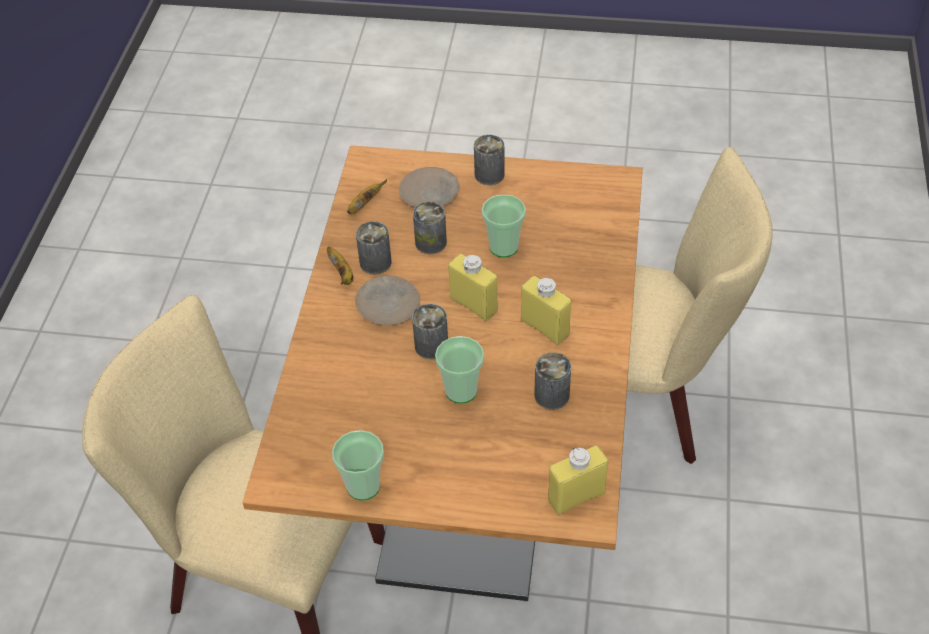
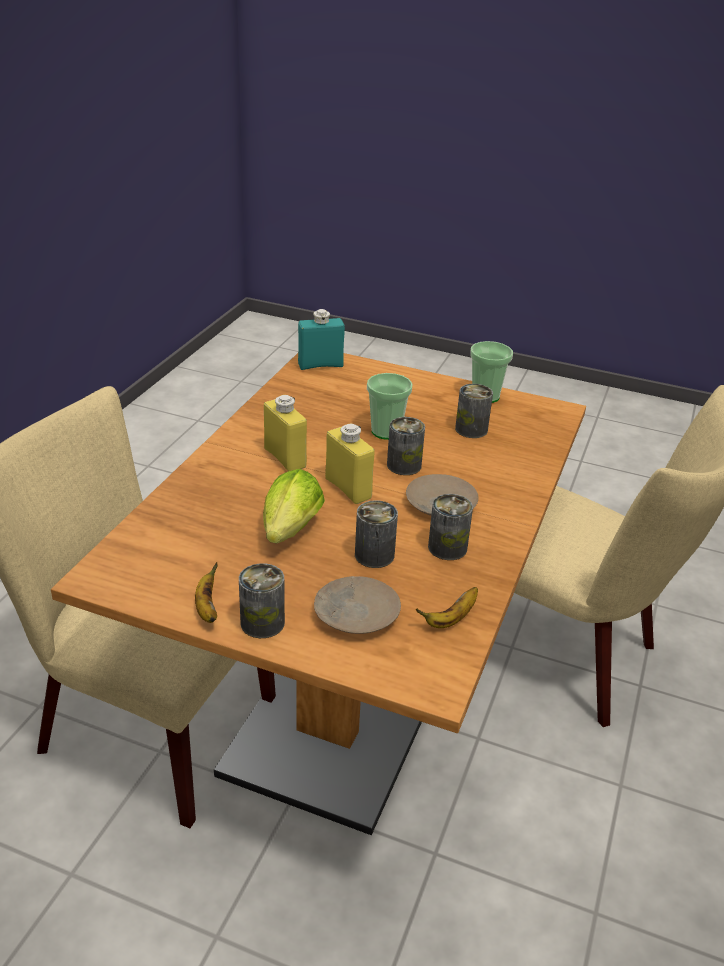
camera: 170 degrees left, 15 degrees down
(342, 274) = (489, 544): banana -> banana (207, 608)
(503, 247) = (289, 533): cup -> lettuce
(551, 395) = (306, 415): can -> can (471, 429)
(576, 496) = (320, 365): yellow bottle -> turquoise bottle

